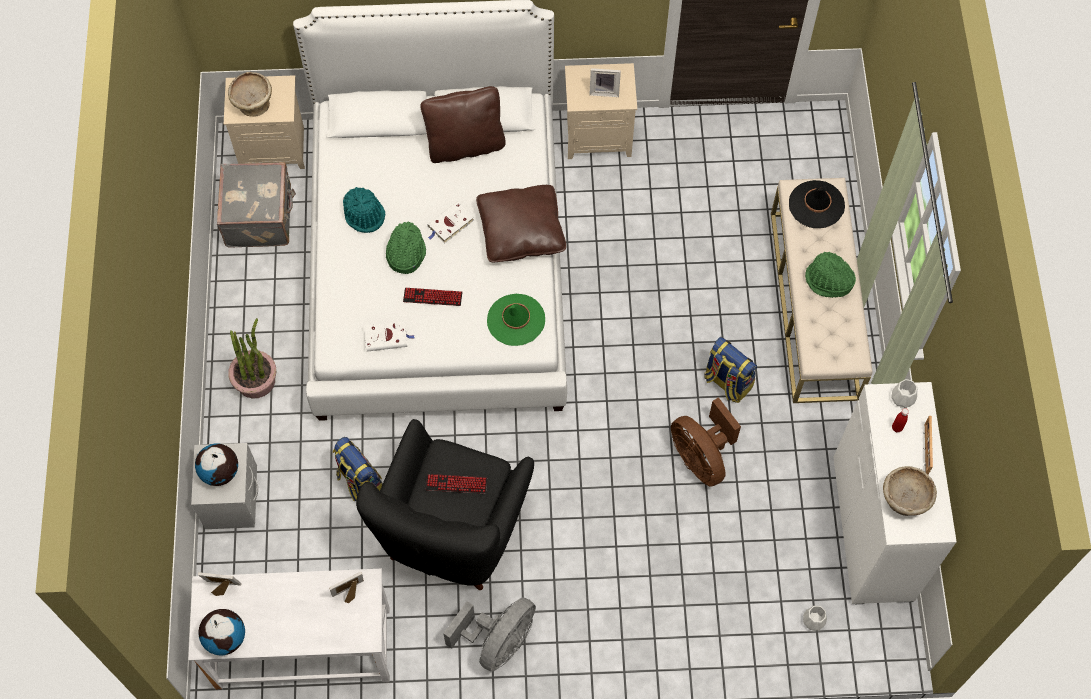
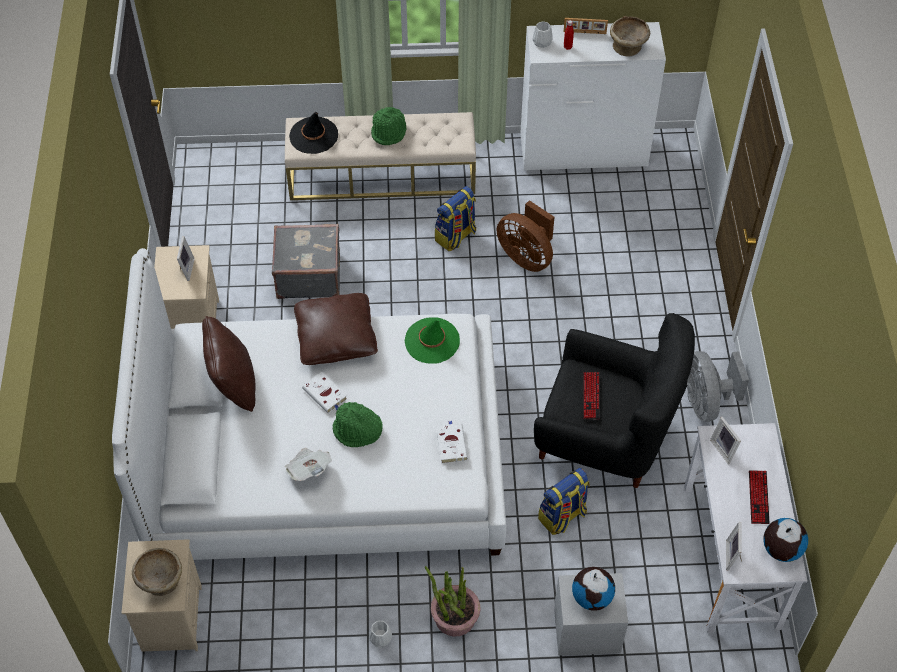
camera: 90 degrees left, 10 degrees down
(260, 217) = (259, 625): grey suitcase -> grey suitcase (308, 275)
(364, 214) = (309, 469): turquoise hat -> newspaper
(432, 297) = (407, 407): keyboard -> keyboard (758, 497)
(498, 641) = (706, 402): grey fan -> grey fan turned 135 degrees counterclockwise
(701, 457) = (526, 256): brown fan -> brown fan turned 75 degrees clockwise
(813, 621) = (663, 191): white vase -> white vase (381, 639)

